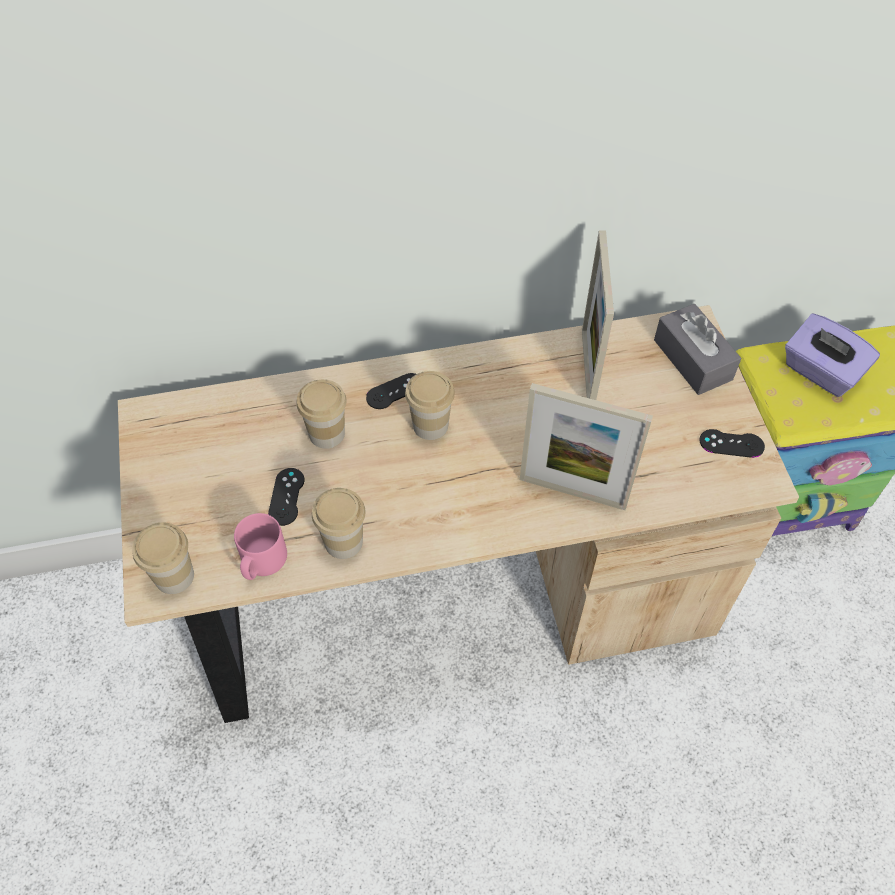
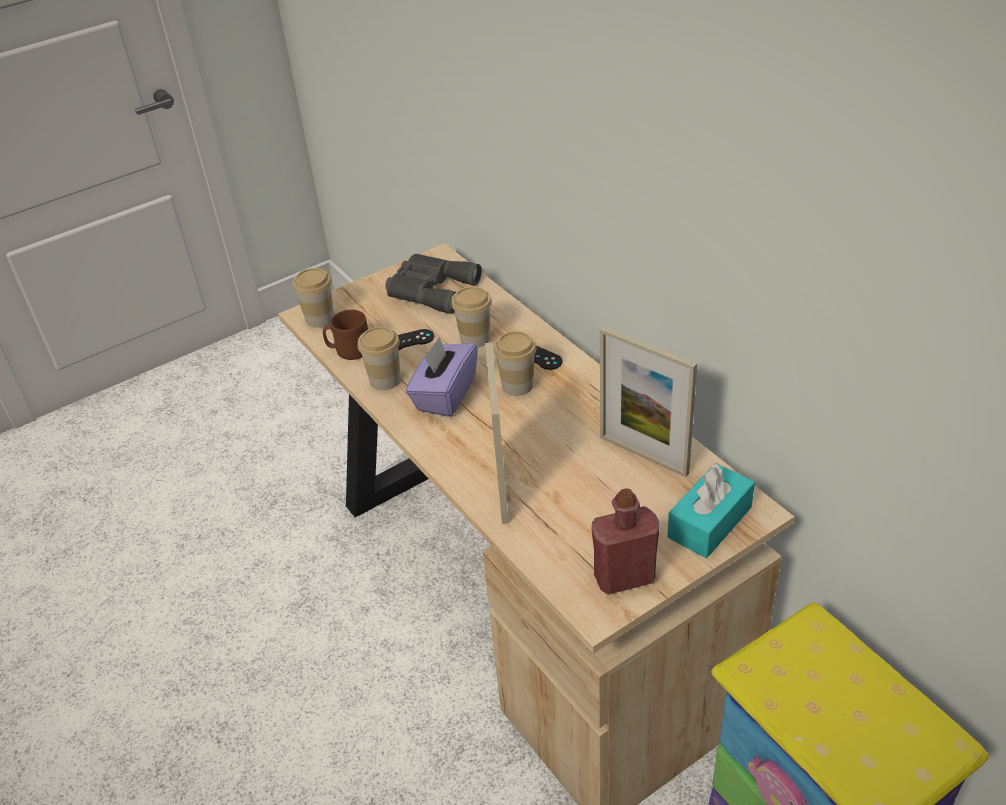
camera: 70 degrees right, 15 degrees down
(202, 444) = (430, 289): none -> grey binoculars
(262, 562) = (349, 350): pink mug -> brown mug
(587, 368) = (643, 455): picture frame -> picture frame turned 120 degrees counterclockwise
(692, 359) = (709, 522): grey tissue box -> turquoise tissue box
(731, 443) = (624, 577): black game controller -> red bottle
(820, 372) = (839, 682): purple tissue box -> purple tissue box (445, 395)

